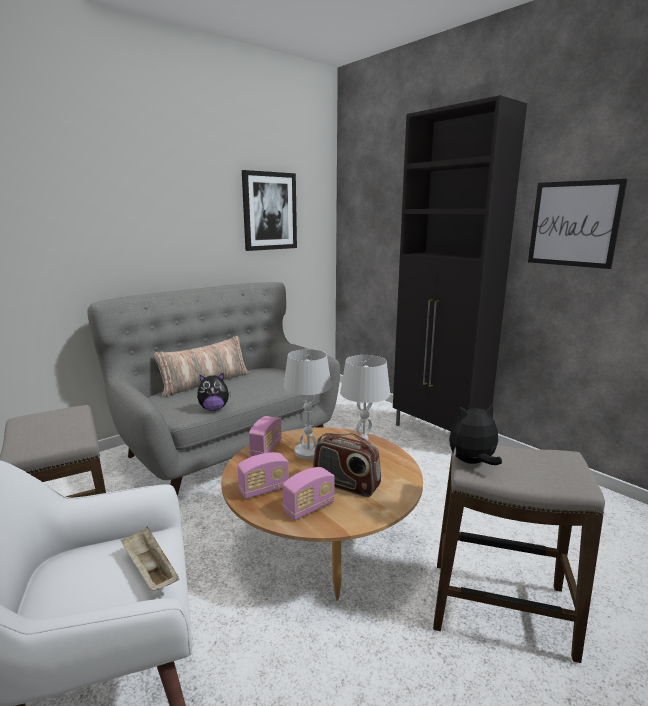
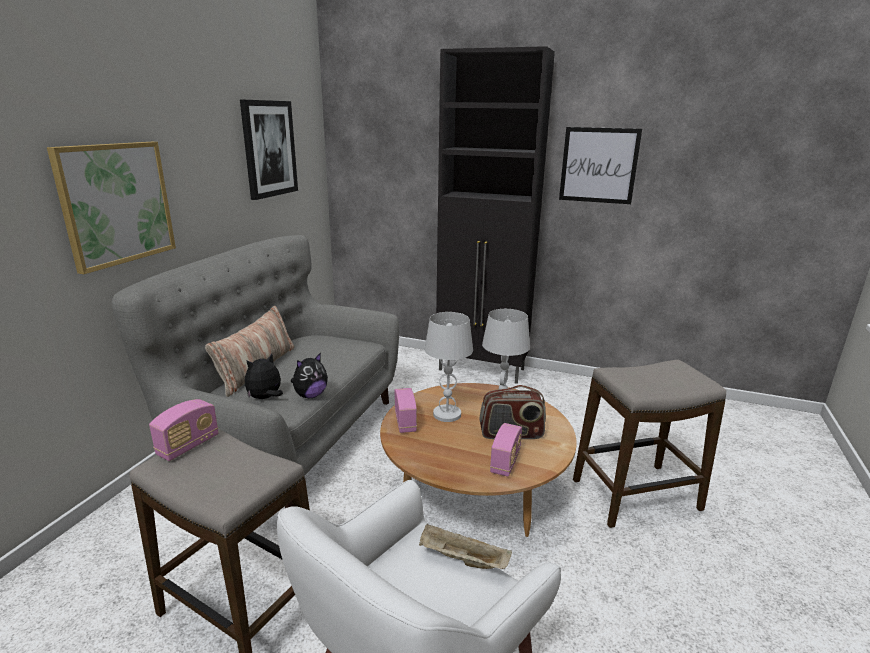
camera: 30 degrees left, 5 degrees up
(114, 240) = (116, 204): none -> picture
(264, 489) = (450, 460): radio -> radio (188, 446)
(472, 463) = (632, 386): plush toy -> plush toy (265, 398)

